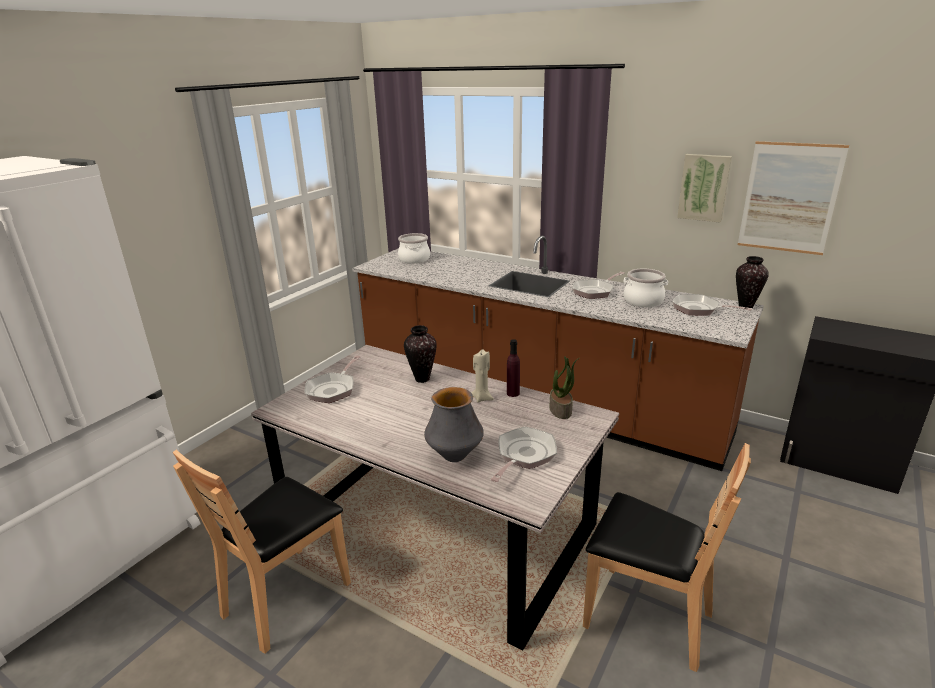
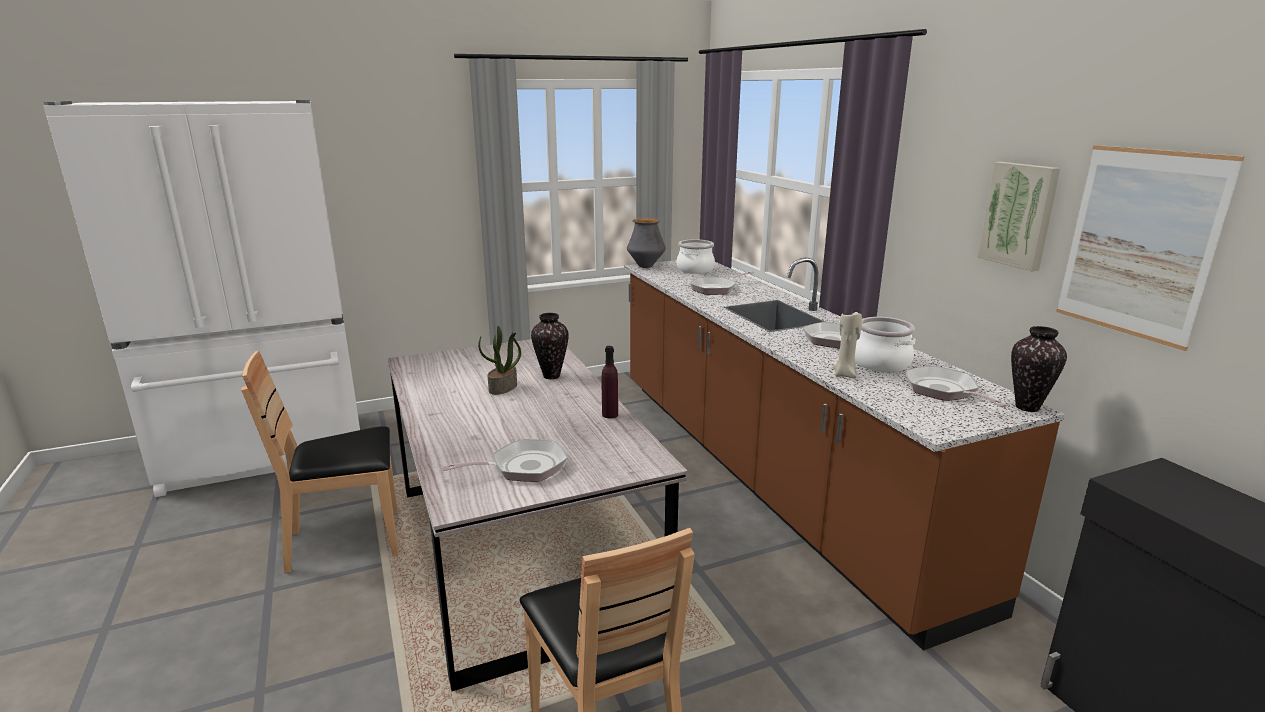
camera: 35 degrees right, 5 degrees down
(333, 389) = (469, 360): frying pan -> frying pan (716, 289)
(454, 456) = (466, 443): vase -> vase (645, 266)
(482, 398) = (574, 408): beige candle -> beige candle (845, 374)
(561, 410) = (629, 445): potted plant -> potted plant (503, 388)

